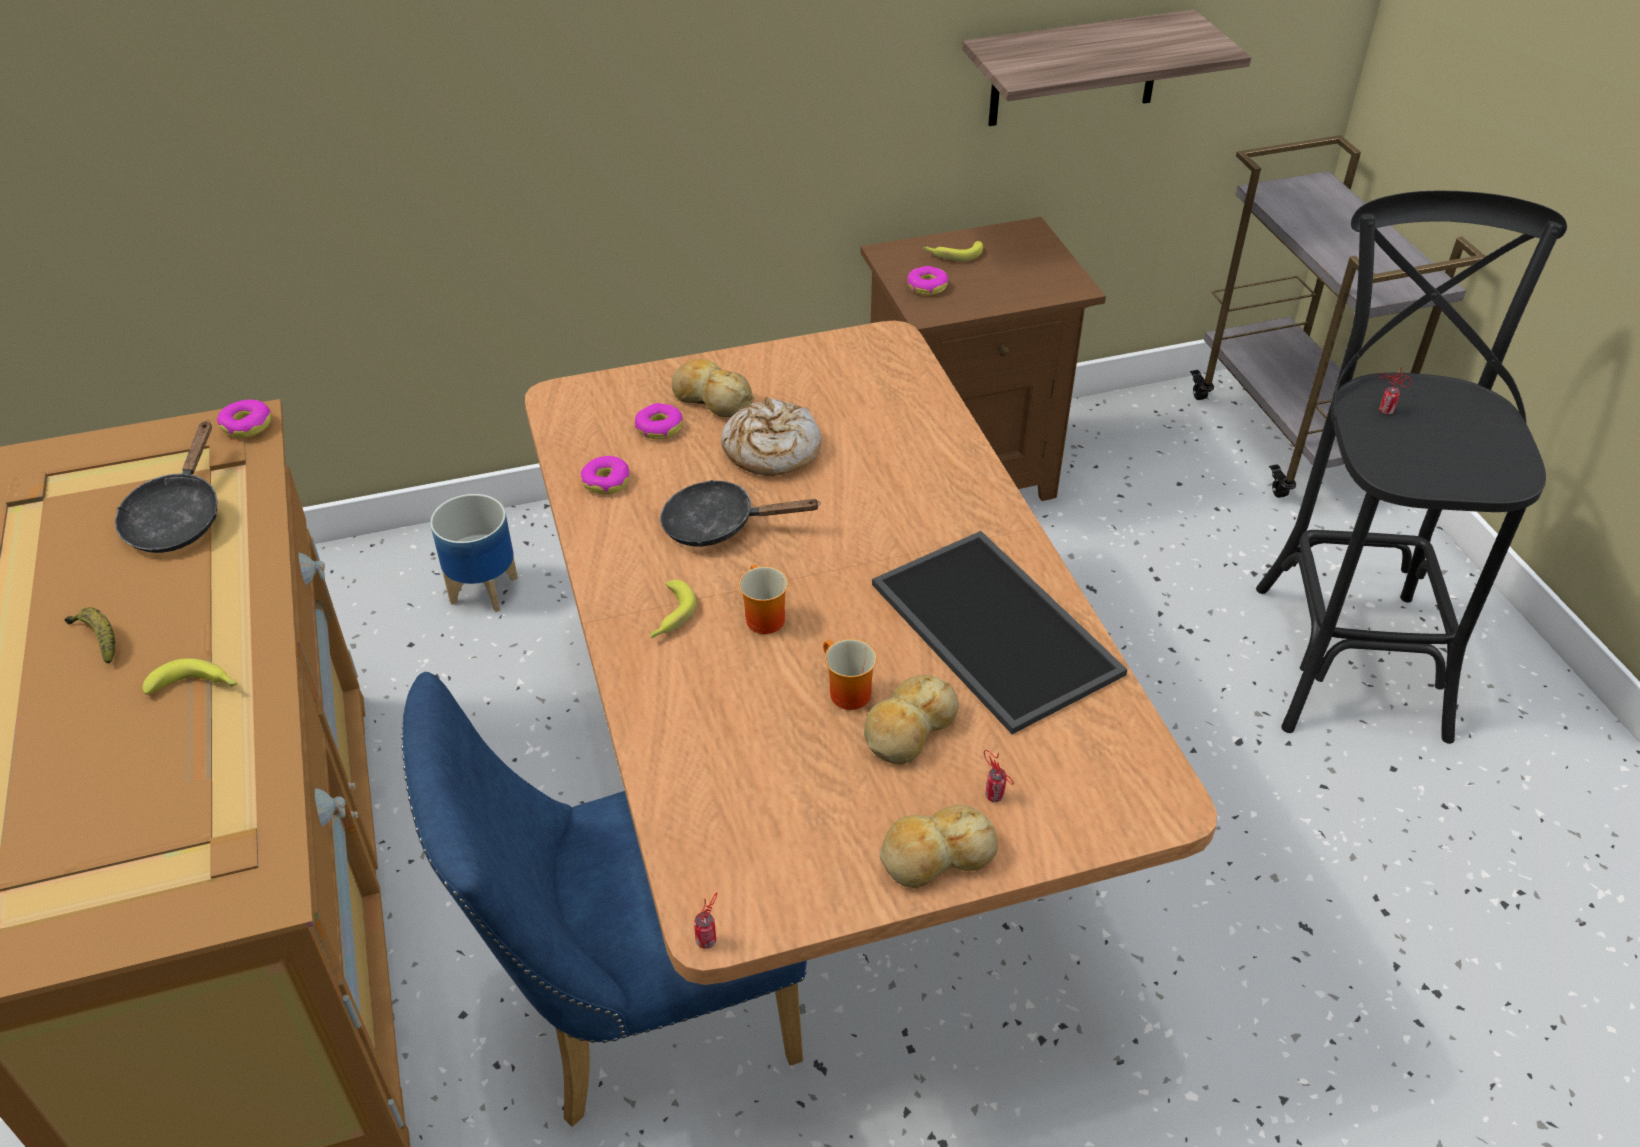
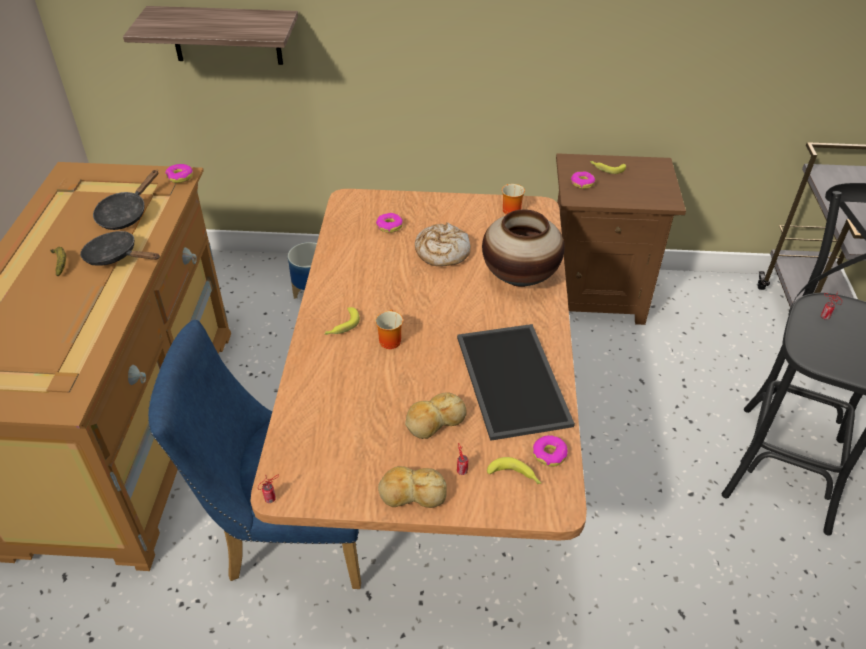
camera: 20 degrees right, 0 degrees up
(196, 687) = (89, 298): banana -> banana (515, 476)
(606, 481) = (347, 248): donut -> donut (549, 454)
(712, 398) = (425, 217): bread -> none
(718, 525) = (392, 285): black frying pan -> black frying pan (116, 257)
(844, 693) = (411, 391): mug -> mug (509, 209)
(919, 461) = (520, 277): none -> vase
(1075, 69) = (705, 73): shelf -> shelf (226, 35)

